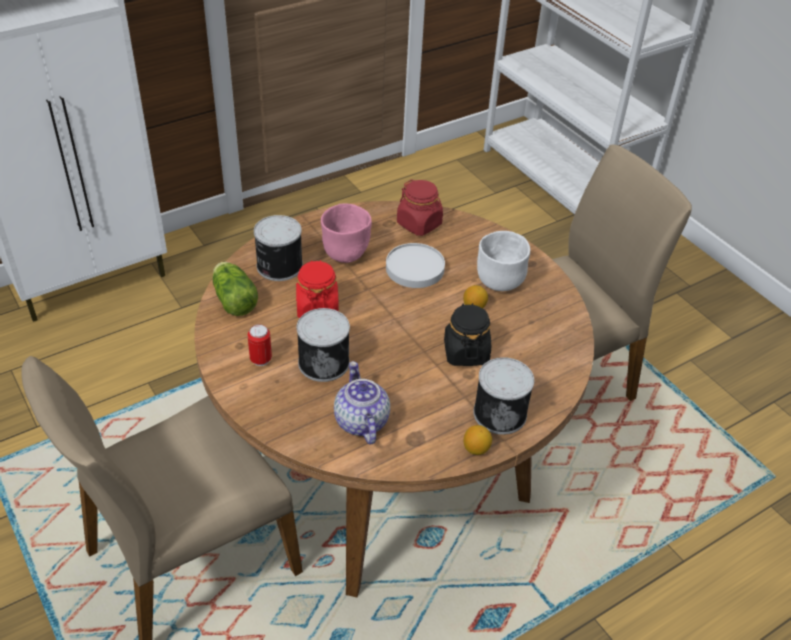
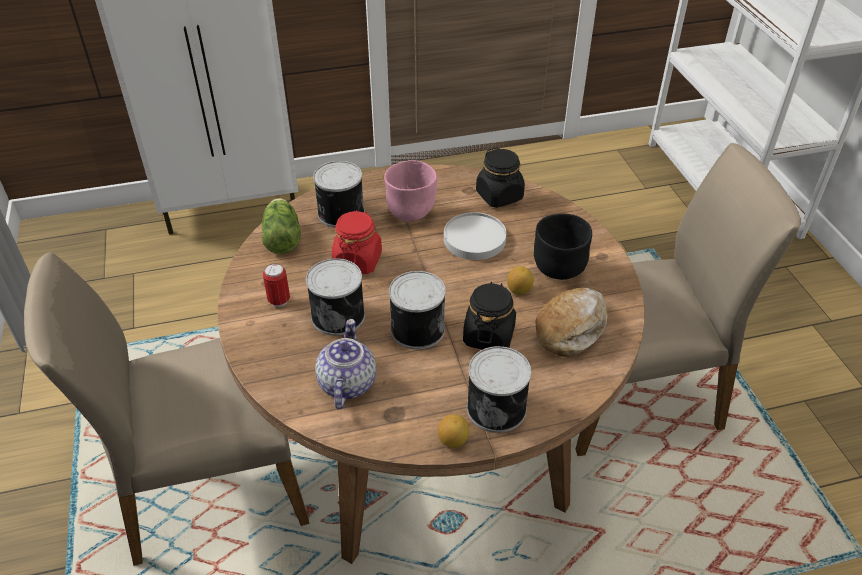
camera: 20 degrees right, 0 degrees up
(400, 359) = (416, 328): none -> can
(419, 224) = (499, 196): red jar -> black jar
(499, 281) = (558, 268): white bowl -> black bowl
(532, 332) = (571, 328): none -> bread

